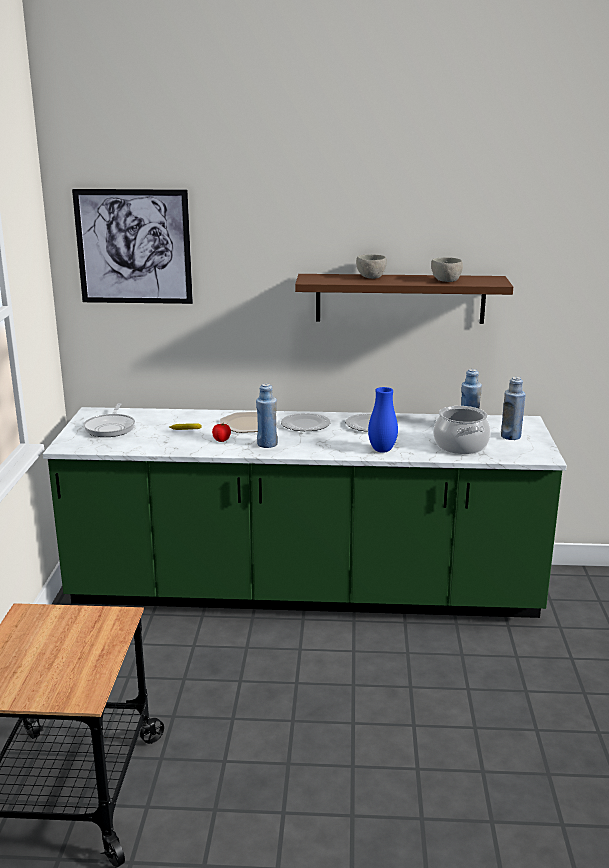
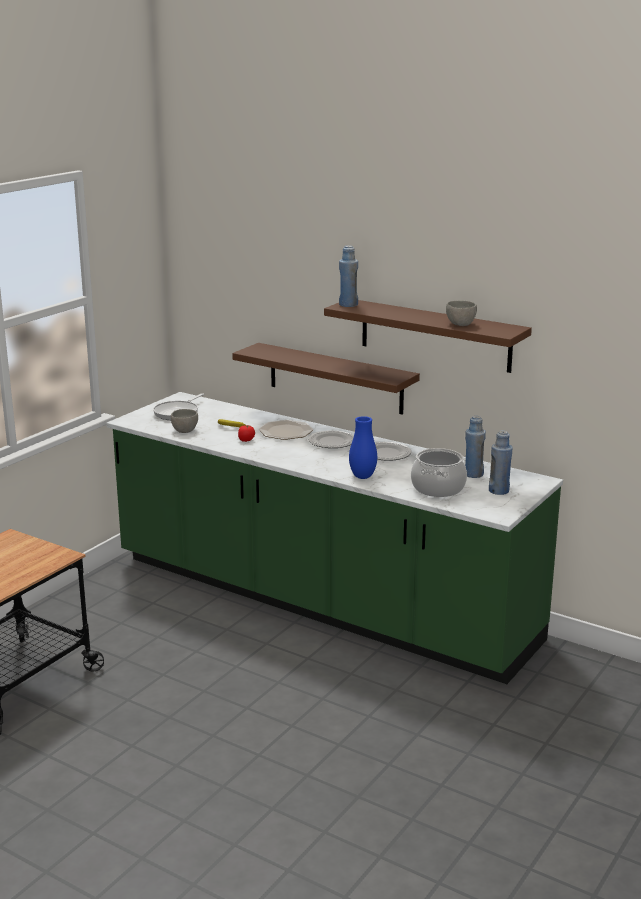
camera: 30 degrees right, 0 degrees up
(134, 247) = (223, 256): picture -> none
(267, 444) = (276, 451): blue bottle -> blue bottle (348, 304)
(283, 360) = (335, 378): none -> brown shelf
(370, 277) = (400, 311): grey bowl -> grey bowl (184, 430)

